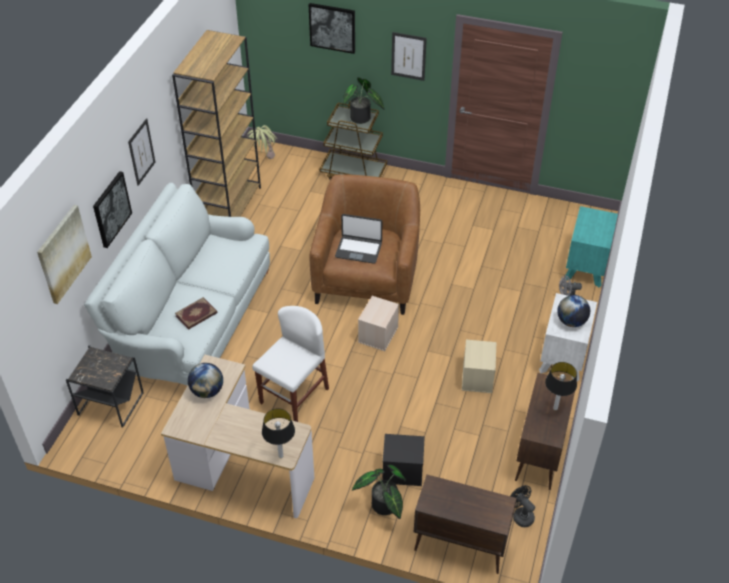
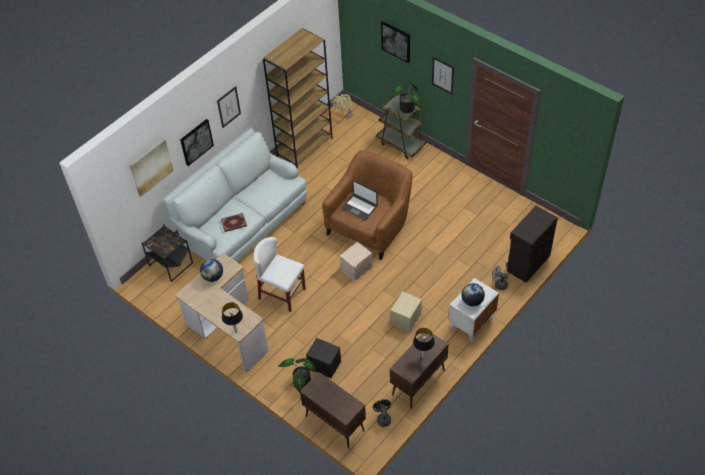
camera: 25 degrees right, 5 degrees up
(294, 396) = (282, 294): white chair -> white chair turned 120 degrees counterclockwise
(586, 267) = (527, 263): turquoise nightstand -> black cabinet

